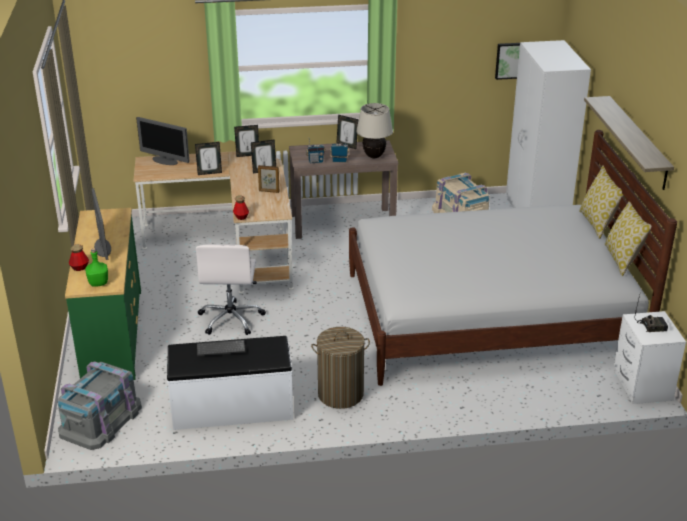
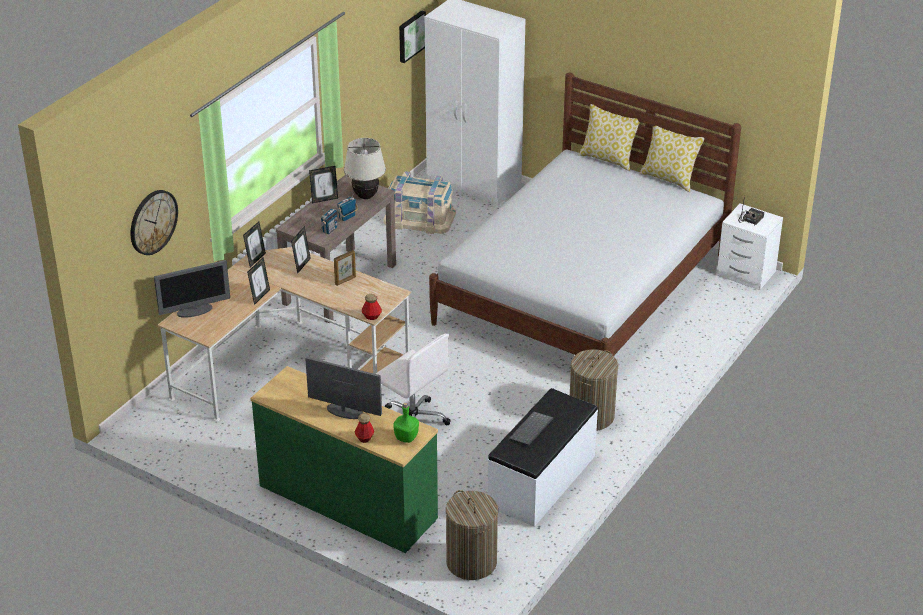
camera: 50 degrees left, 5 degrees up
(100, 419) = (471, 562): grey storage box -> laundry basket
(156, 77) = (153, 222): none -> wall clock
(637, 142) = (641, 71): shelf -> none

